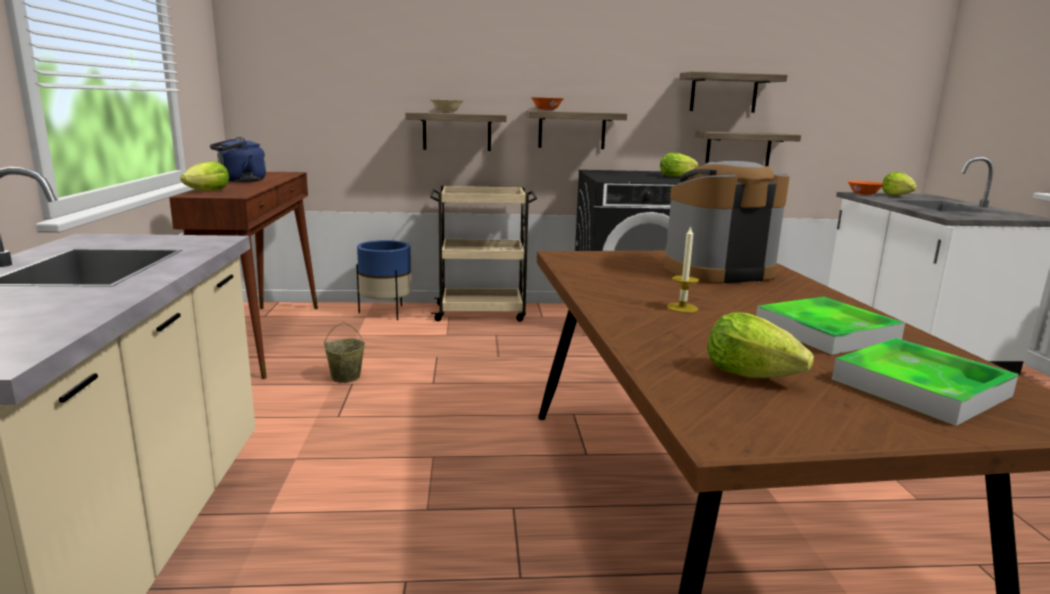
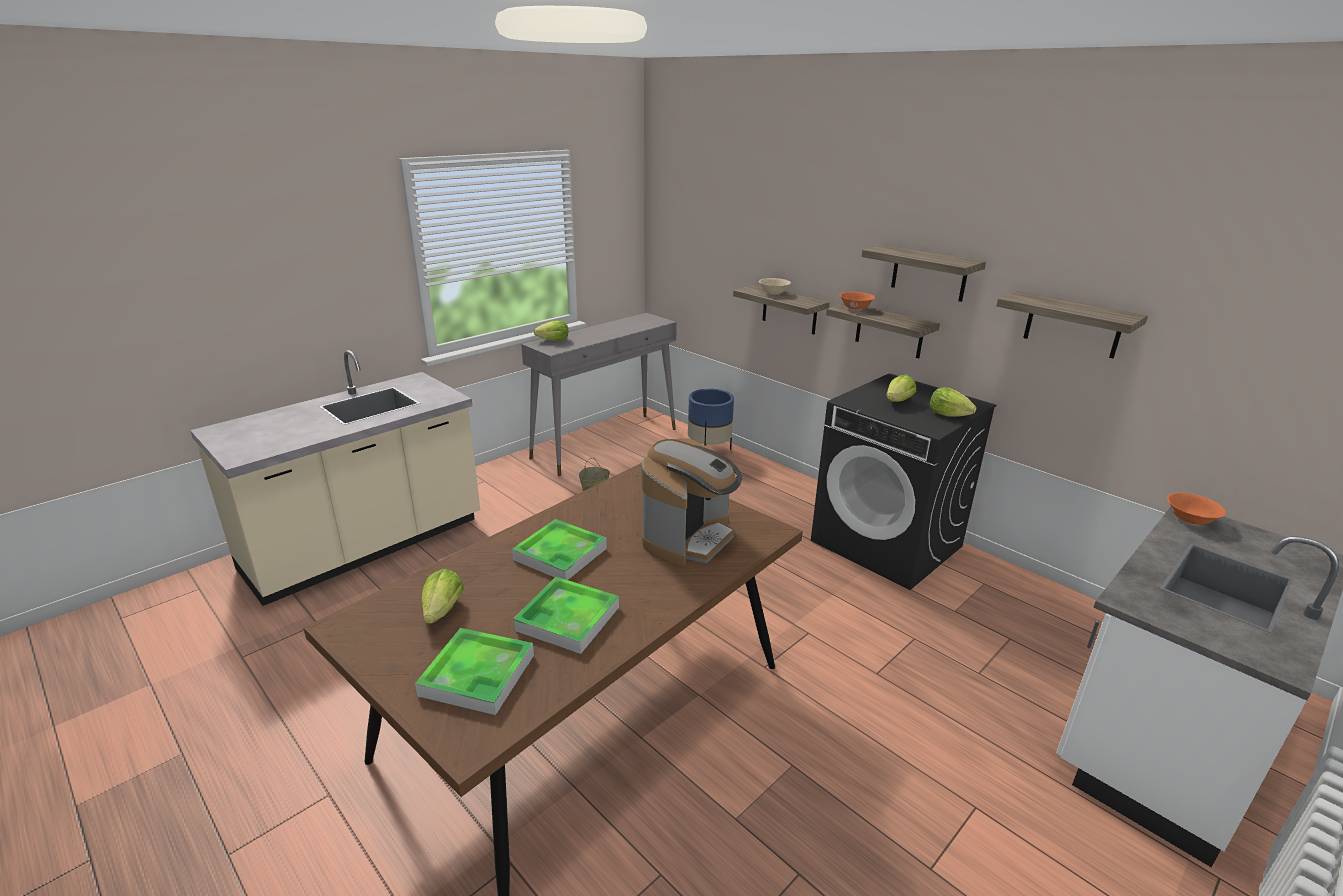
camera: 50 degrees right, 10 degrees up
(240, 181) = (602, 329): blue kettle -> none
(262, 338) = (606, 443): brown console table -> grey console table
(482, 312) = (775, 480): beige cart -> none
(682, 308) = (560, 554): candle -> tray
(717, 271) = (689, 538): coffee machine -> coffee machine turned 90 degrees clockwise
(738, 149) = (1083, 399): shelf -> shelf (929, 273)
(897, 195) = (1248, 541): lettuce -> lettuce (898, 401)

